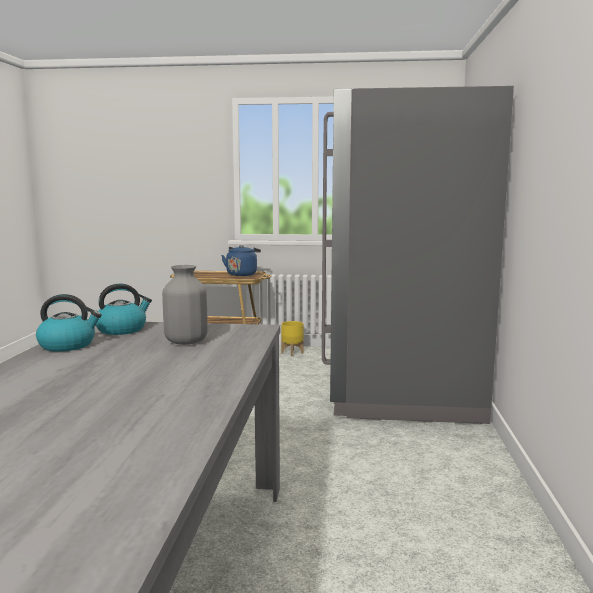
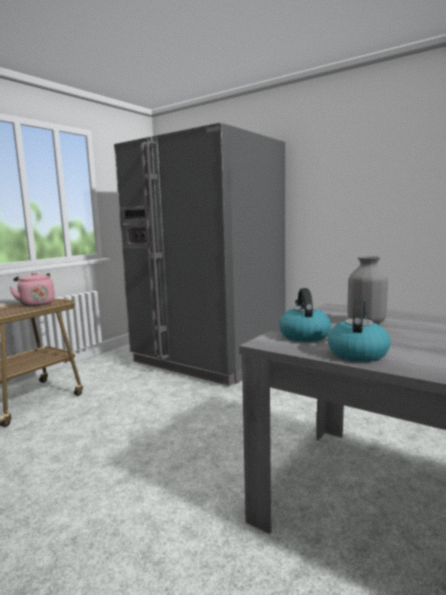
camera: 60 degrees left, 0 degrees up
(242, 274) = (36, 304): blue kettle -> pink kettle
(292, 353) = (77, 371): yellow planter -> none

